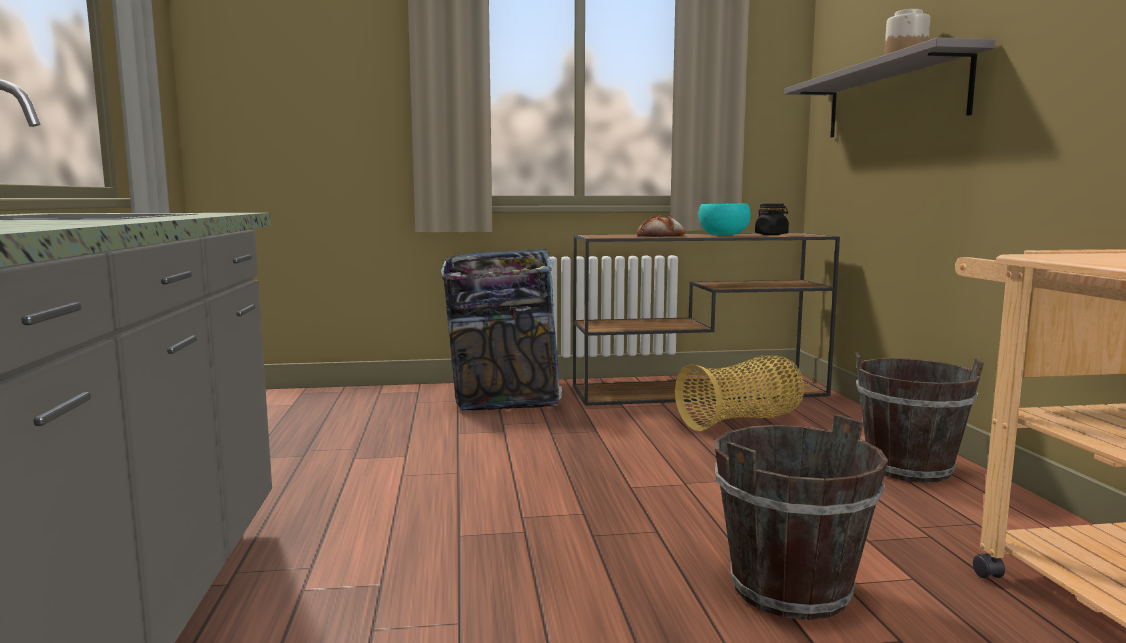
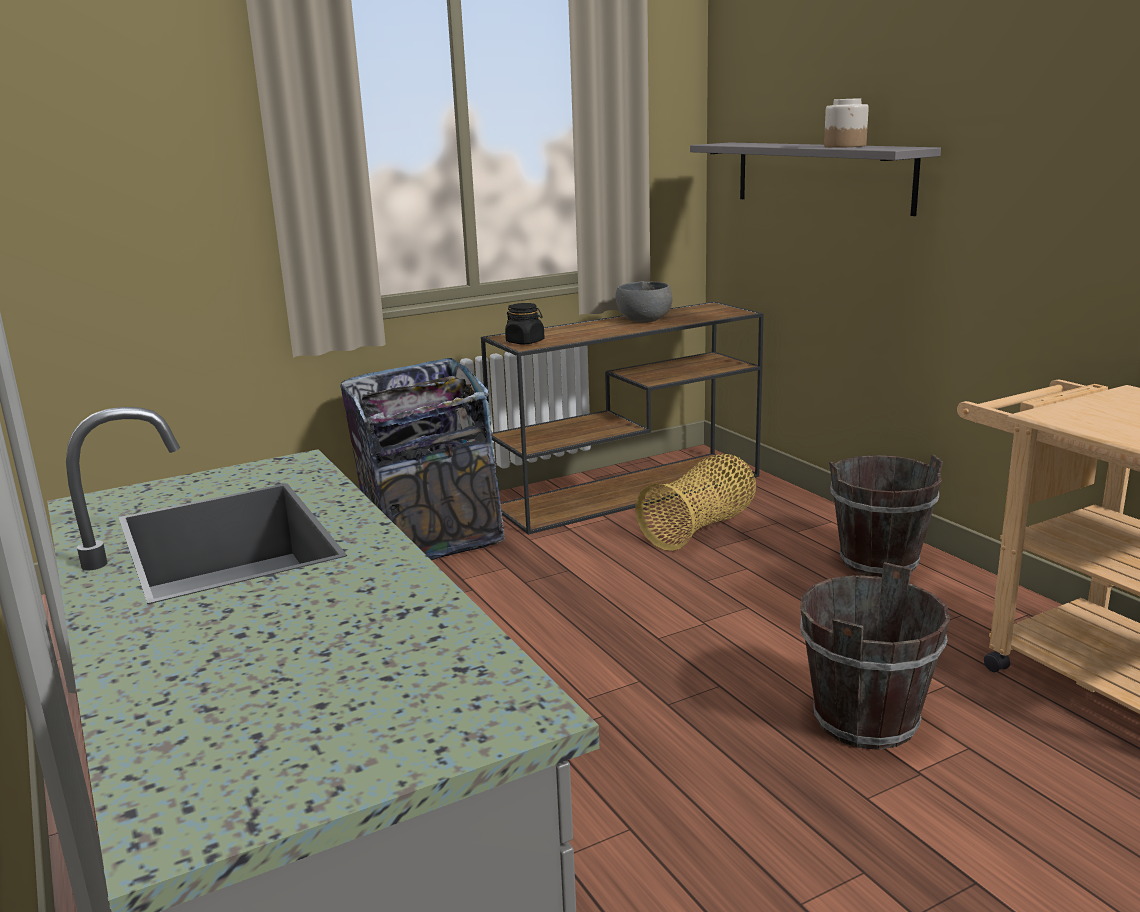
camera: 20 degrees left, 10 degrees up
(661, 236) = (585, 332): bread -> none
(724, 235) = (644, 320): turquoise bowl -> grey bowl
(771, 234) = (691, 314): black jar -> black jar (525, 342)

